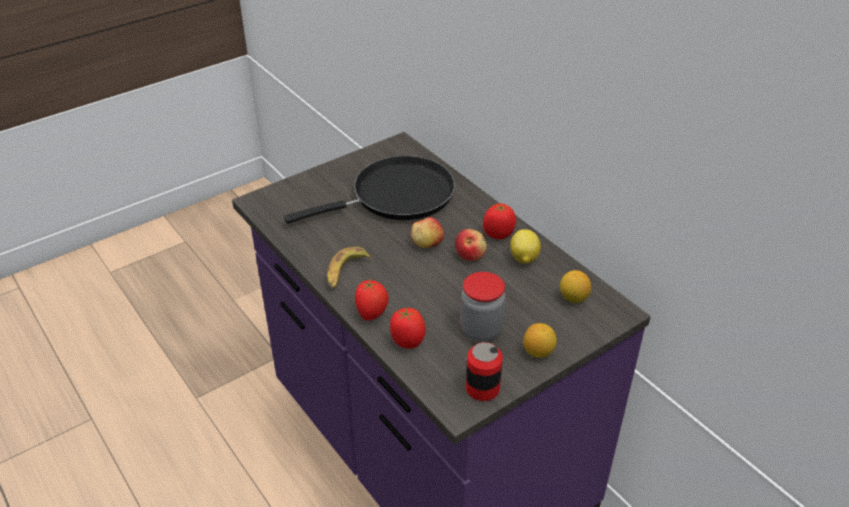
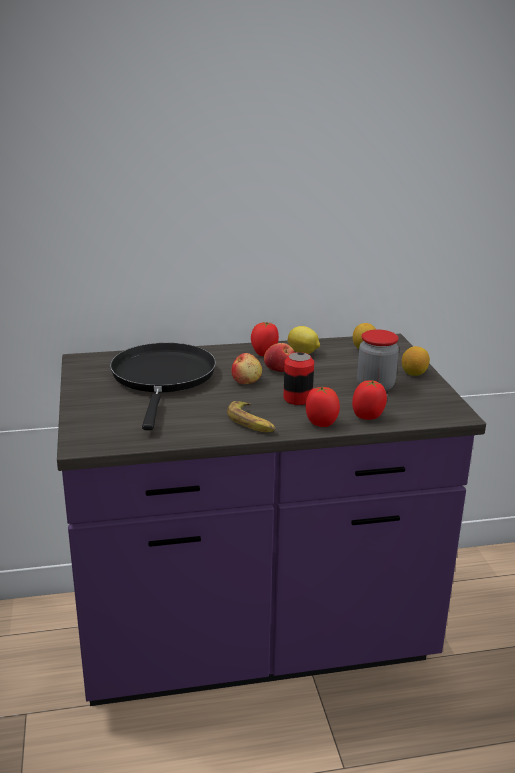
camera: 65 degrees left, 15 degrees down
(482, 388) = (441, 401): can -> can (297, 399)

